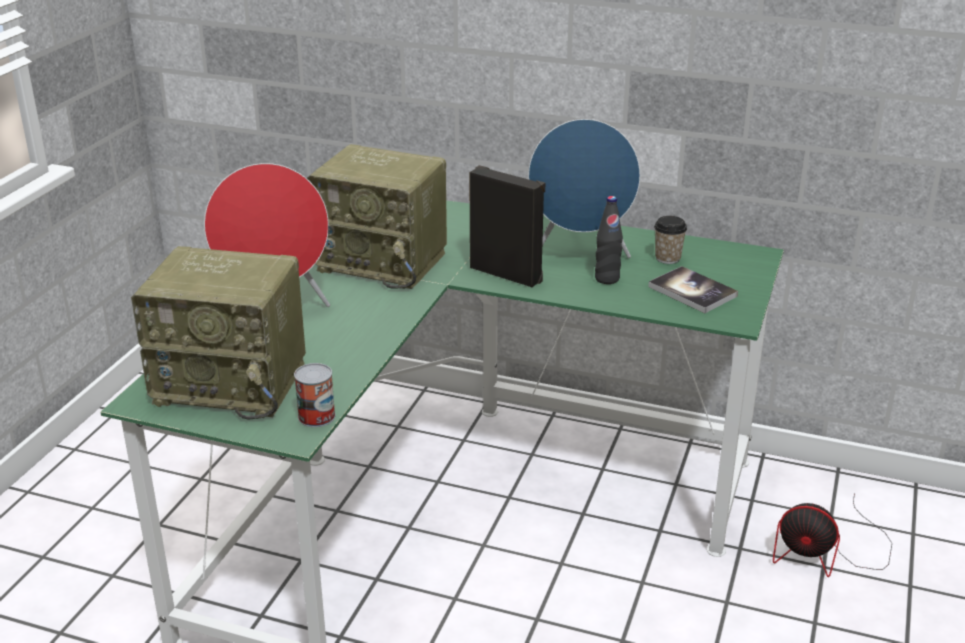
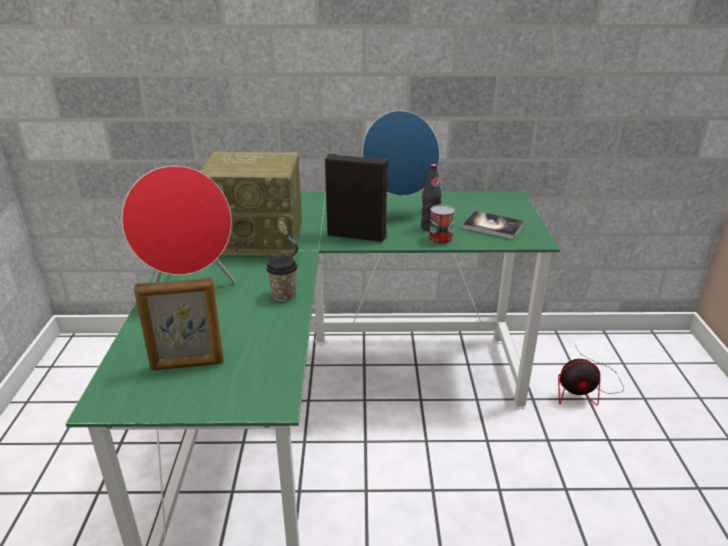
camera: 20 degrees left, 0 degrees up
(233, 382) = (187, 365): radio -> picture frame
(316, 416) = (282, 380): can -> can (440, 239)
(667, 258) = (458, 207): cup -> cup (284, 295)

